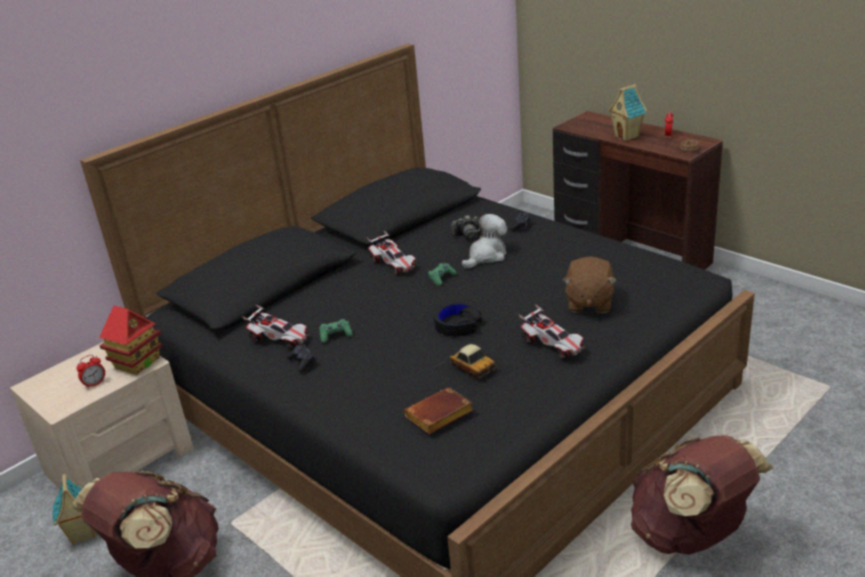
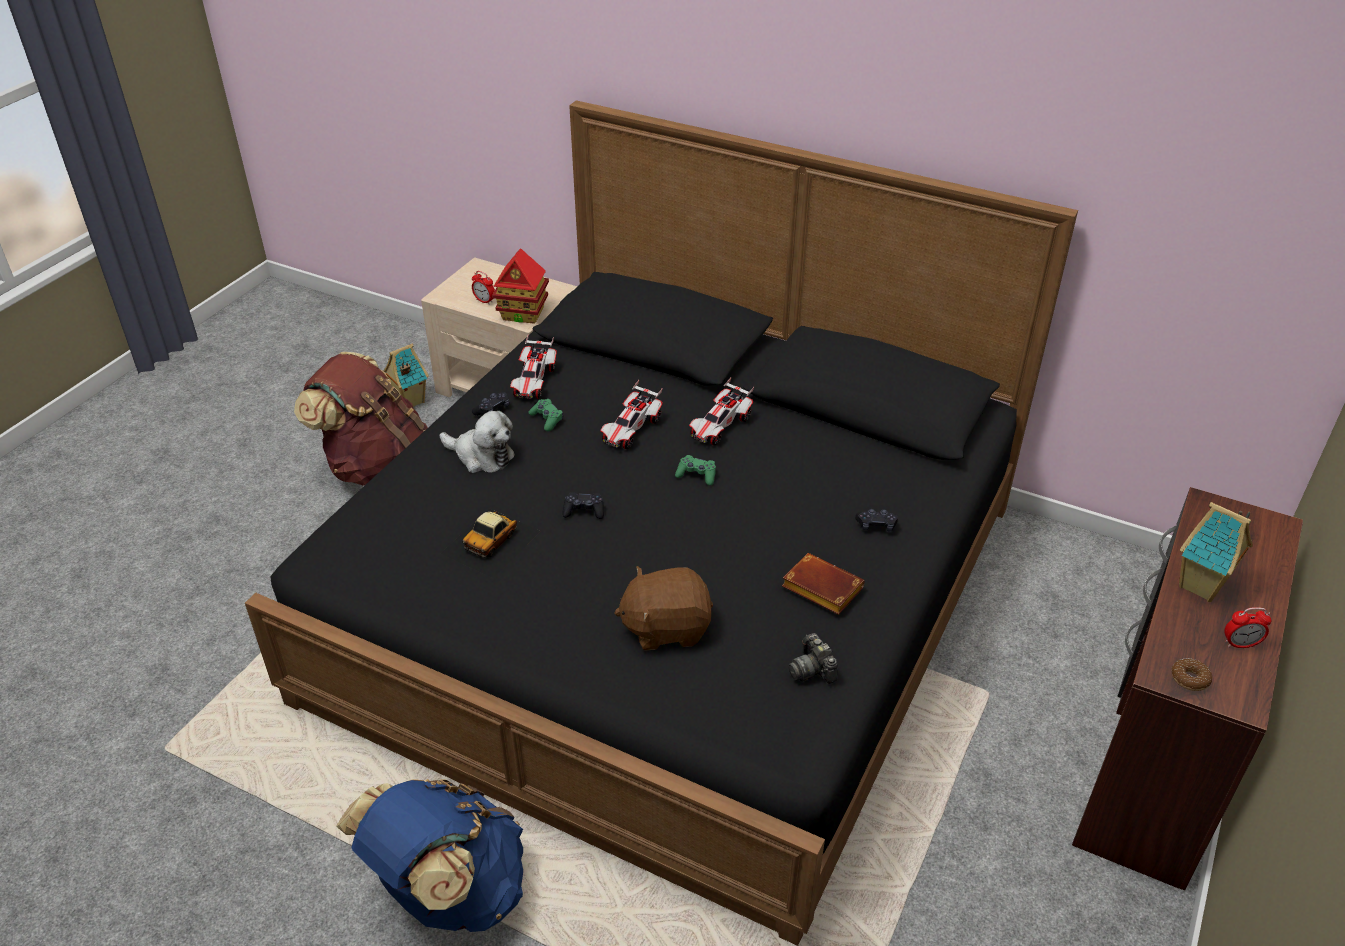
camera: 70 degrees right, 10 degrees up
(439, 416) = (397, 532): brown book -> brown book (819, 589)
(457, 325) = (584, 511): black headphones -> black game controller
(467, 235) = (823, 476): camera -> camera (812, 669)
(486, 256) = (768, 505): plush toy -> plush toy (481, 456)
(552, 345) = (552, 604): toy car -> toy car (631, 430)
(690, 535) = (449, 892): brown backpack -> blue backpack

